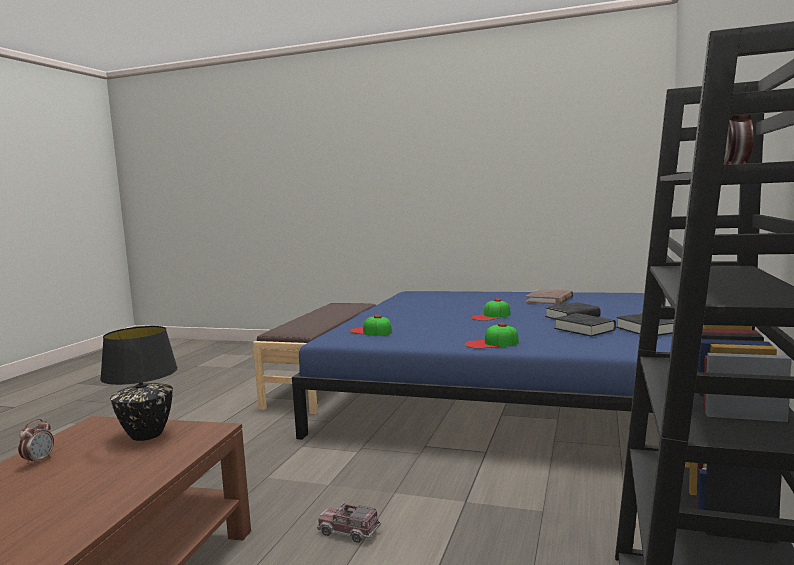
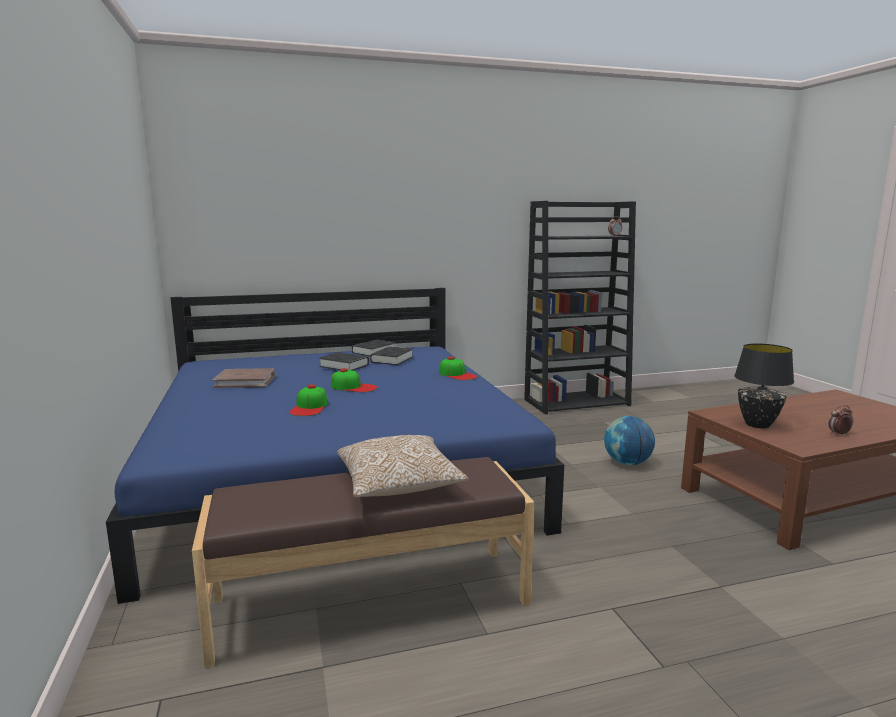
camera: 125 degrees left, 5 degrees up
(315, 320) = (398, 485): none -> pillow
(349, 531) = (627, 463): toy truck -> globe
(370, 331) = (466, 414): cap -> cap (309, 407)

